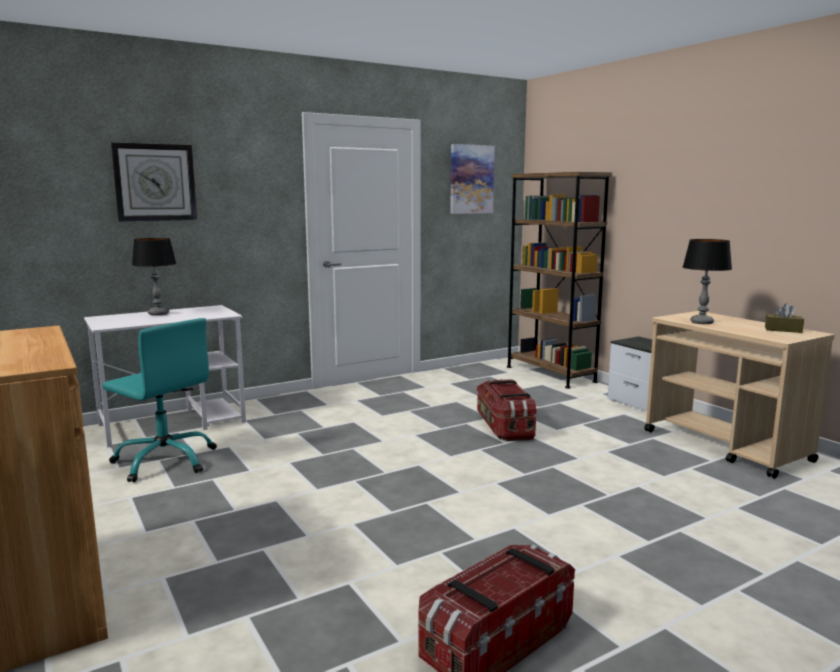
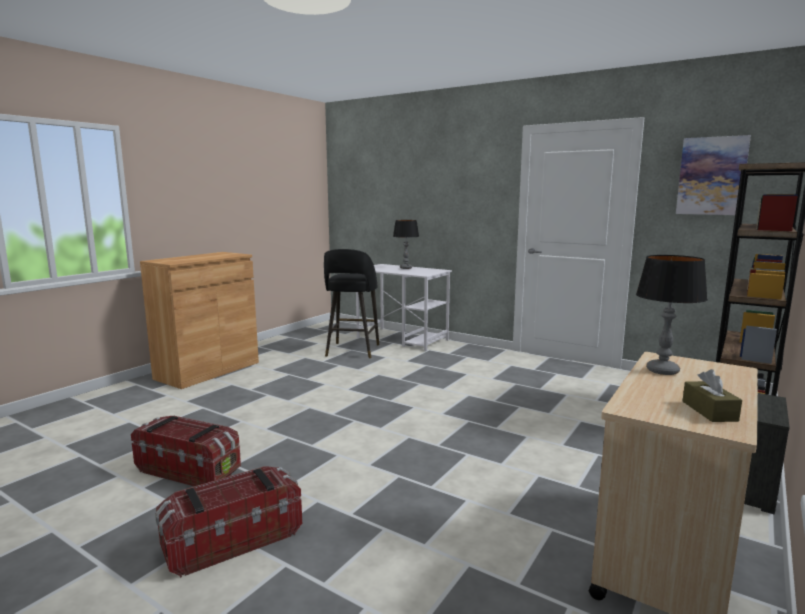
camera: 65 degrees right, 0 degrees up
(155, 182) = (421, 184): wall clock -> none
(165, 461) = (352, 351): turquoise office chair -> black stool
(504, 427) = (533, 422): storage box -> storage box (232, 540)

